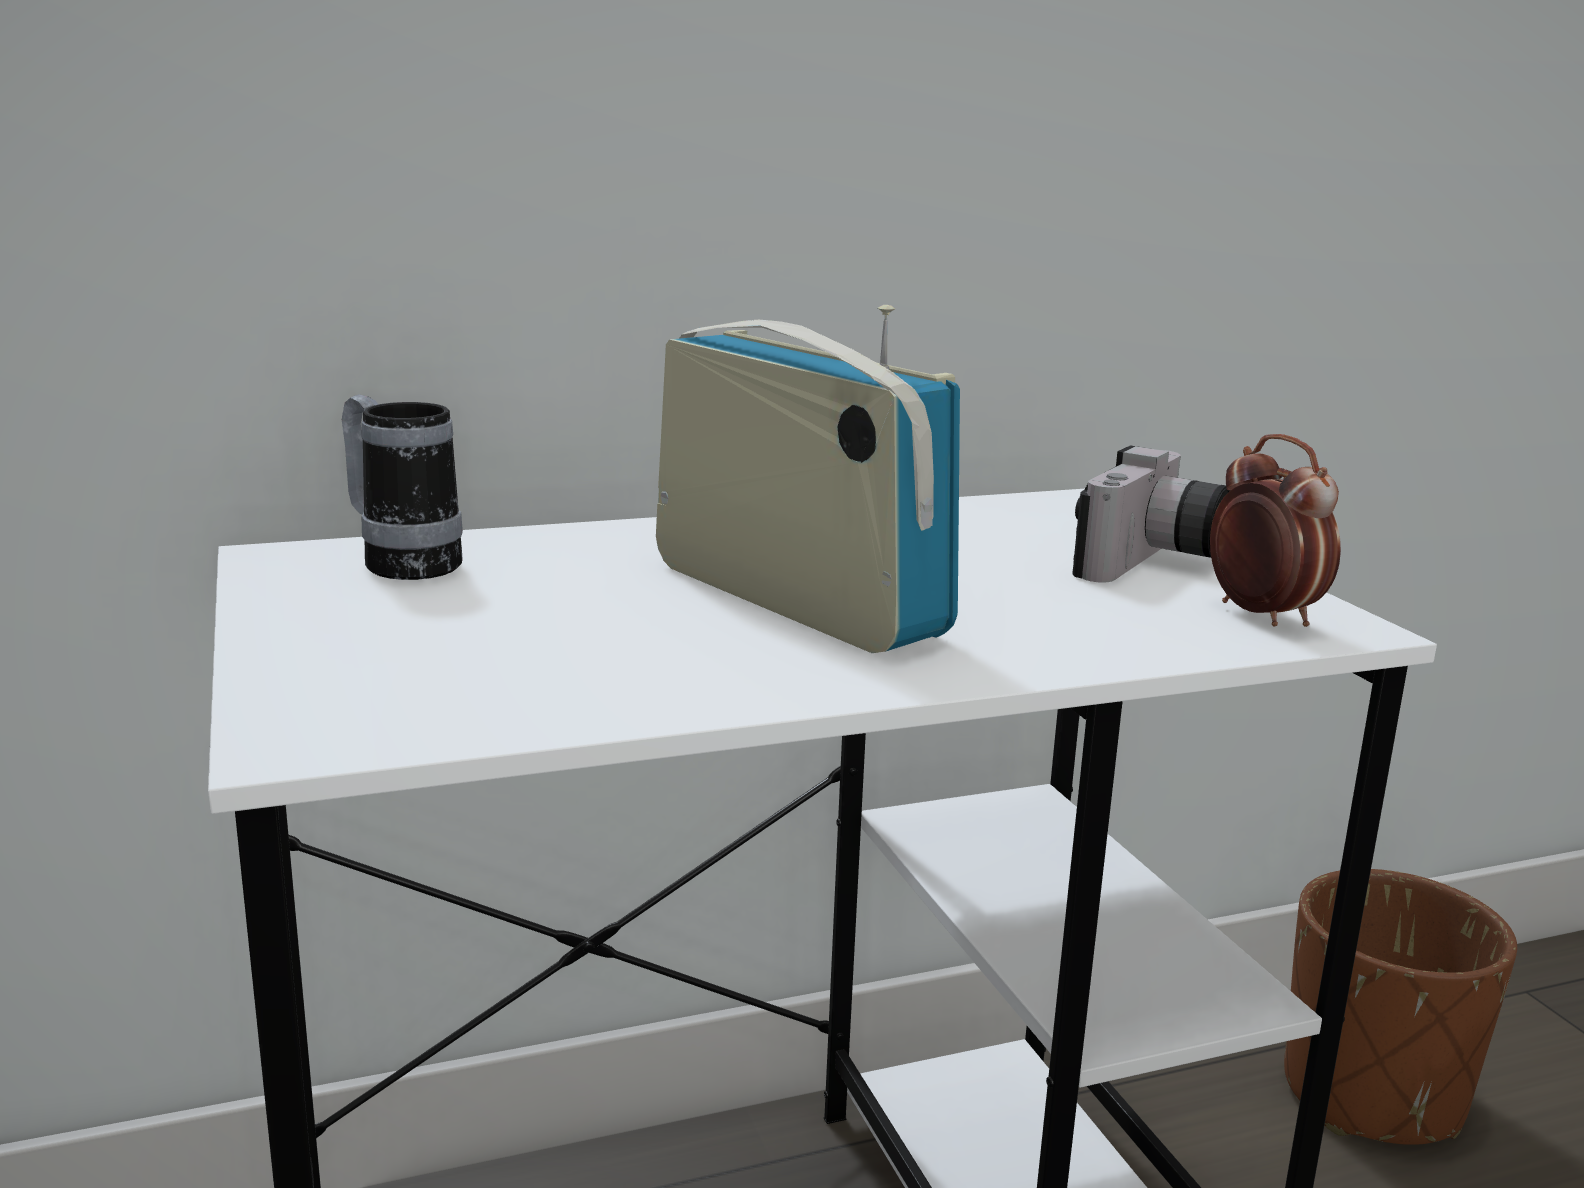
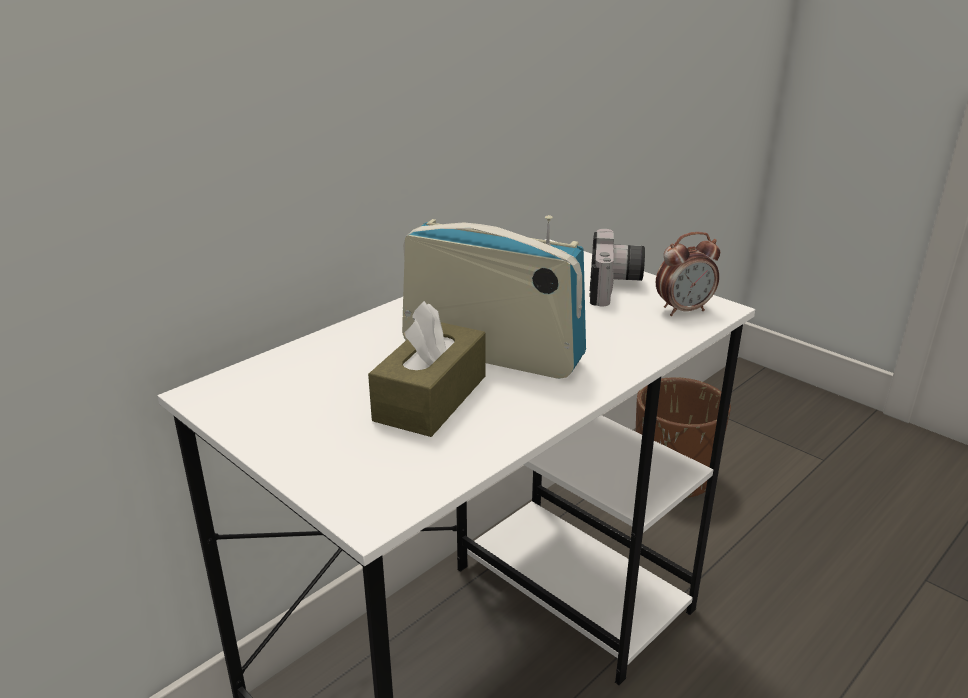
camera: 25 degrees left, 10 degrees up
(402, 562) = (276, 380): mug -> none
(607, 630) = (431, 398): none -> brown tissue box
(1262, 615) = (683, 310): alarm clock -> alarm clock turned 120 degrees clockwise

